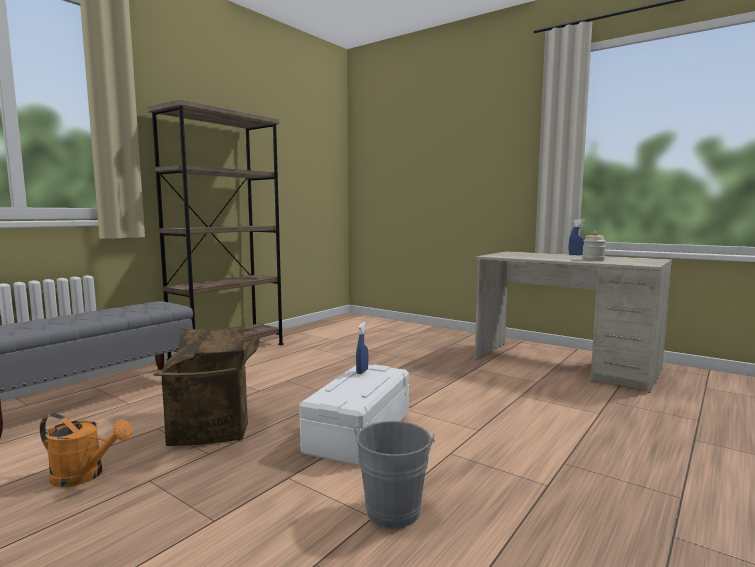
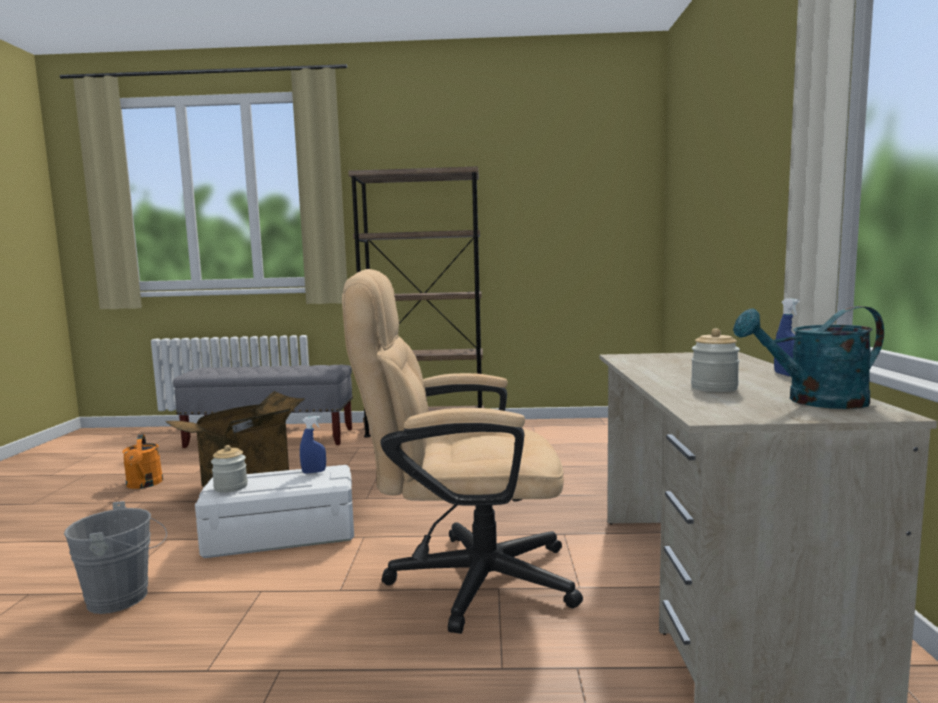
camera: 55 degrees right, 0 degrees up
(349, 397) = (231, 487): none -> jar
(501, 399) = (463, 579): none -> beige office chair
(633, 259) = (815, 401): none -> turquoise watering can

